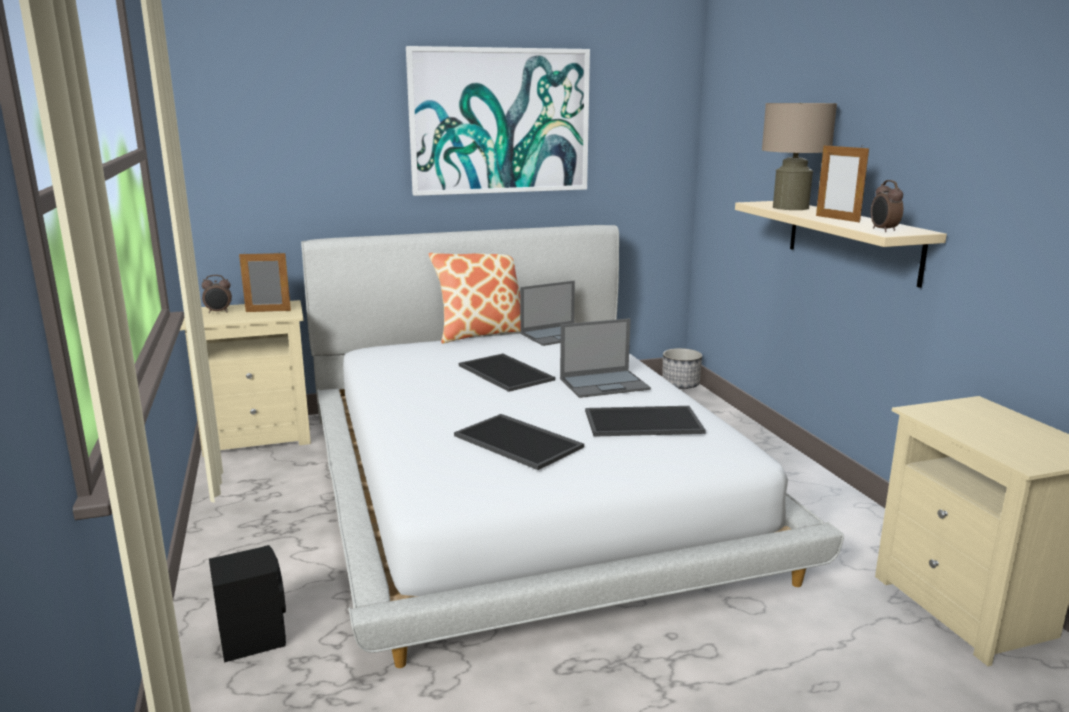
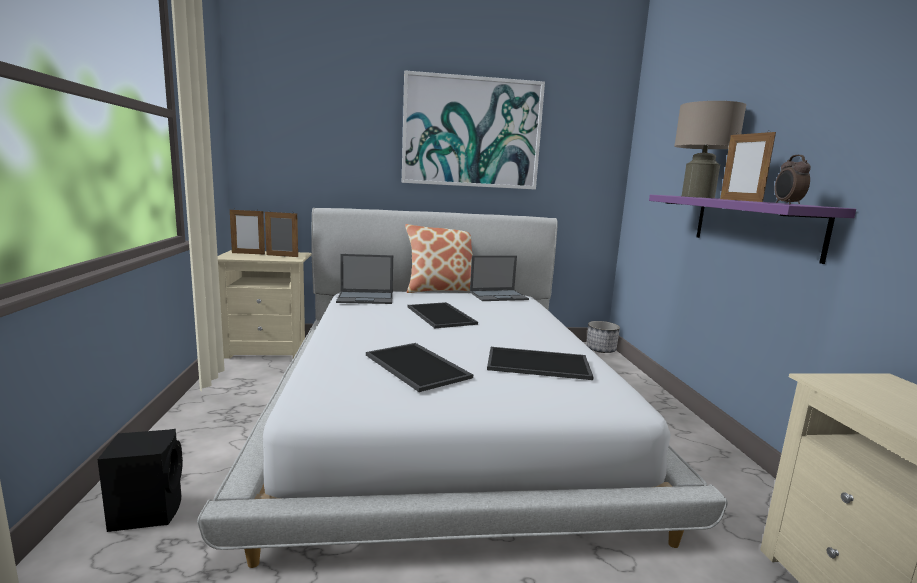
camera: 10 degrees right, 5 degrees down
(219, 312) = (248, 253): alarm clock -> picture frame
(605, 384) = (518, 331): laptop -> laptop (366, 298)
(852, 240) = (754, 225): beige shelf -> purple shelf

